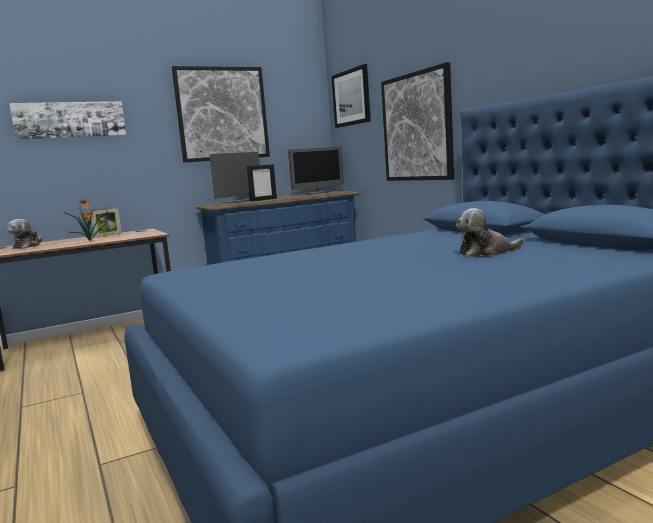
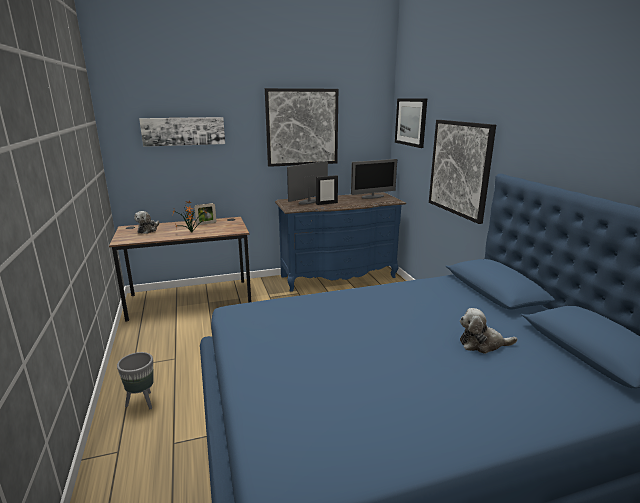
camera: 10 degrees right, 10 degrees up
(42, 436) = (142, 402): none -> grey planter

